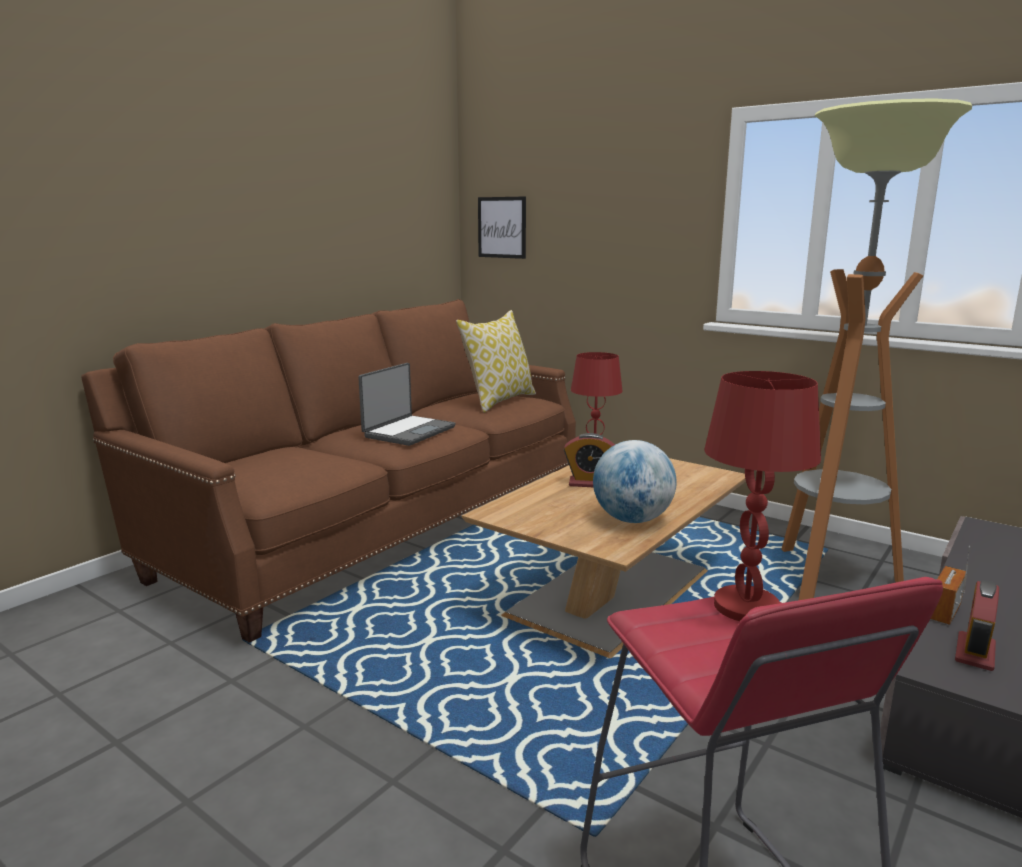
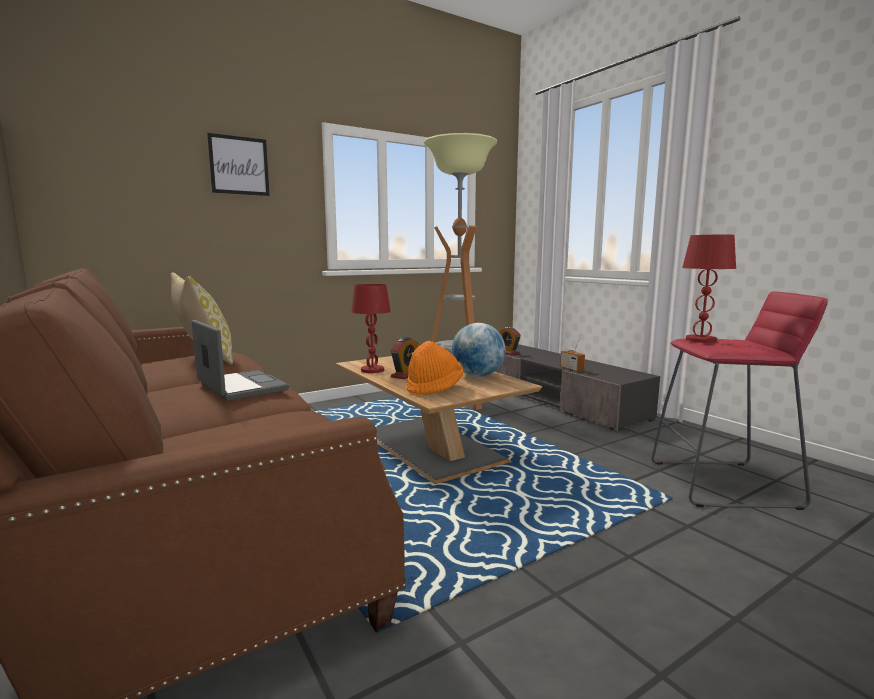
camera: 70 degrees left, 5 degrees down
(502, 227) = (91, 193): picture -> picture (239, 165)
(544, 505) = (434, 388): none -> orange hat
(975, 652) = (605, 373): alarm clock -> alarm clock (508, 353)

